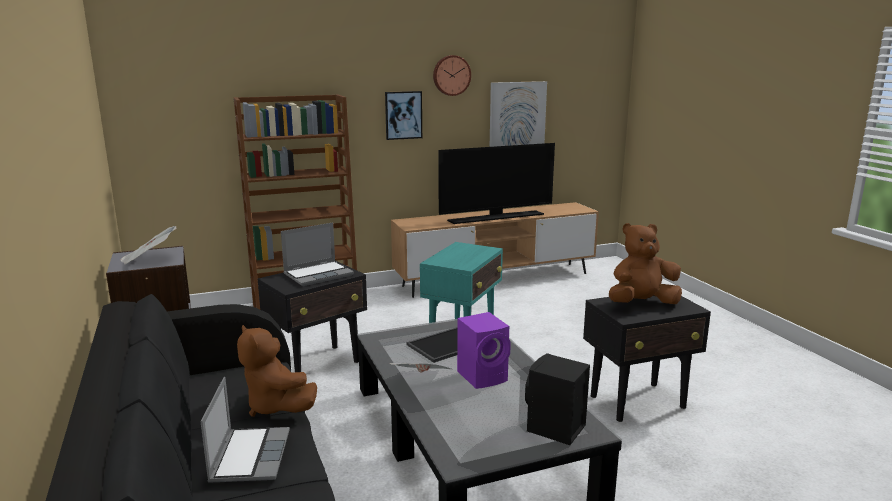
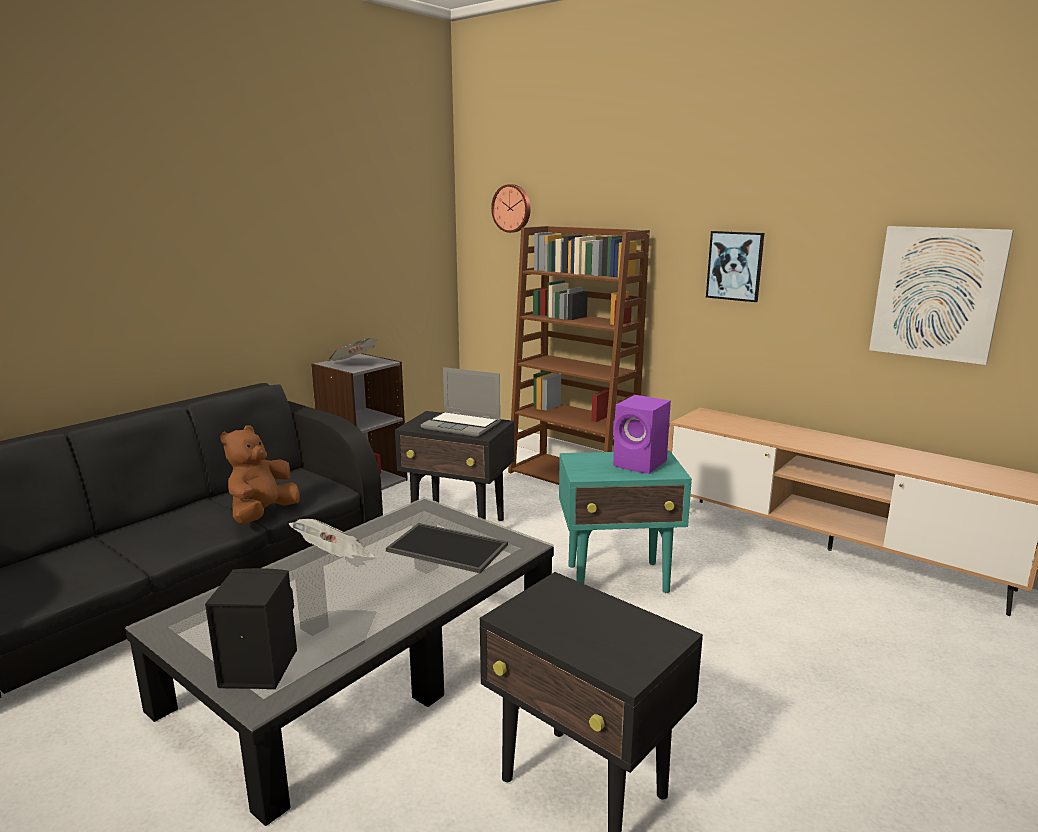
camera: 60 degrees right, 0 degrees up
(249, 456) = (170, 531): laptop -> none
(451, 75) = (817, 211): wall clock -> wall clock (512, 208)
(484, 376) = (371, 588): purple speaker -> purple speaker (641, 464)
(496, 217) = (830, 448): television -> none
(641, 303) = (590, 619): brown plush toy -> none

